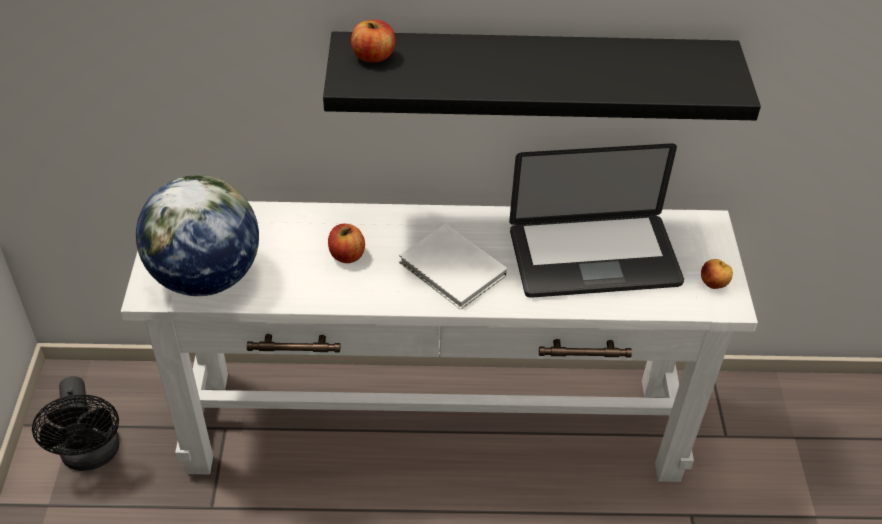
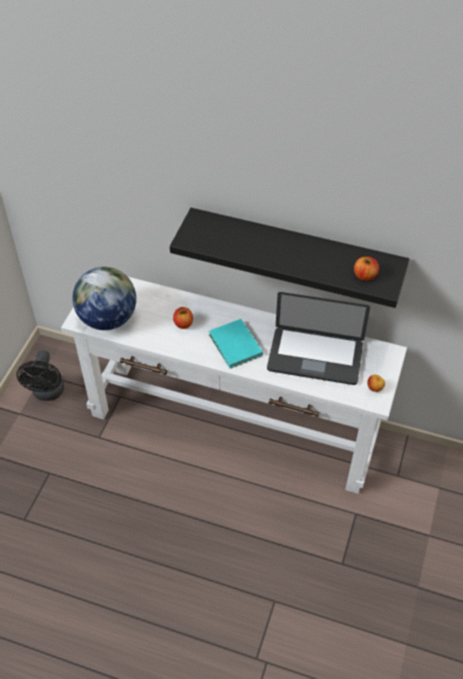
camera: 20 degrees right, 5 degrees up
(373, 56) = (205, 227): apple -> apple (365, 275)
(453, 271) = (235, 346): white book -> turquoise book

